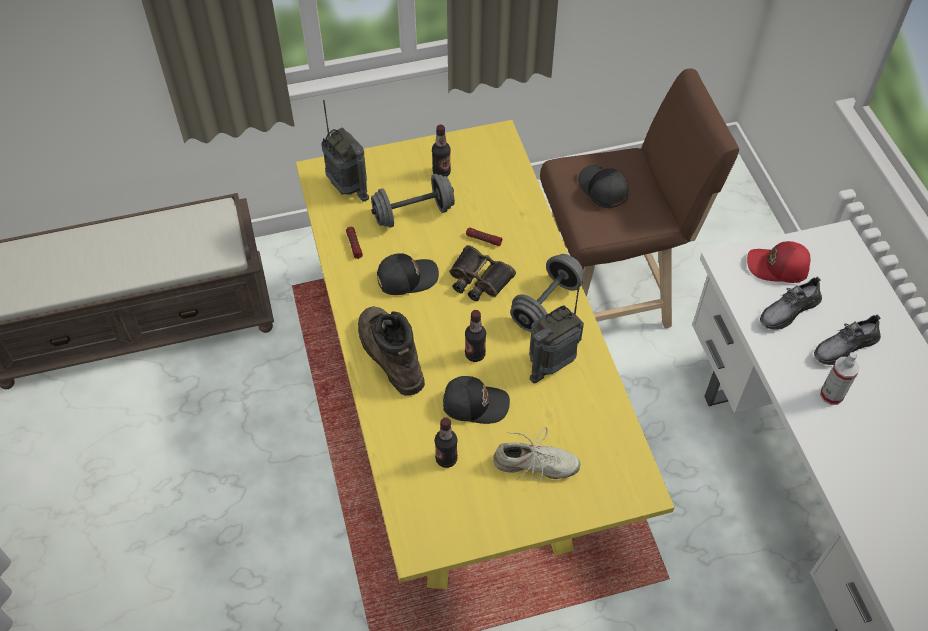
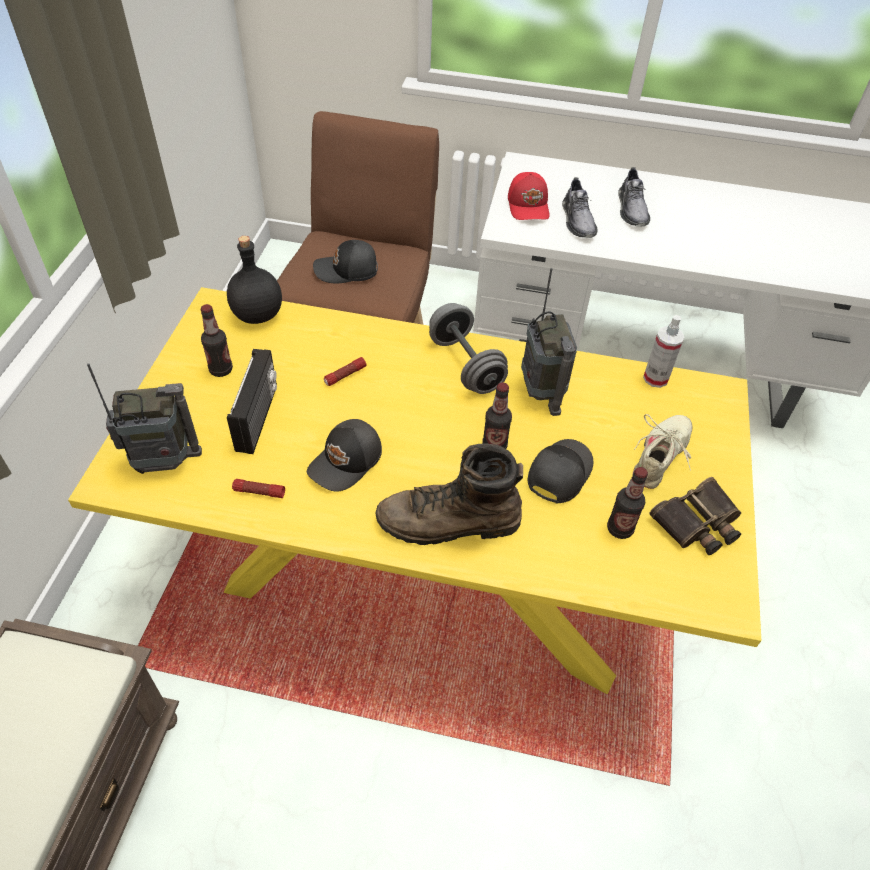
camera: 65 degrees left, 5 degrees down
(406, 277) = (347, 462): black cap -> black cap turned 150 degrees counterclockwise
(413, 213) = (258, 418): grey dumbbell -> radio
(478, 279) = (395, 402): binoculars -> binoculars (698, 524)
(507, 162) = (256, 315): none -> black bottle
(778, 267) = (529, 206): red cap -> red cap turned 45 degrees counterclockwise
(831, 395) = (676, 237): spray bottle -> spray bottle (655, 378)

